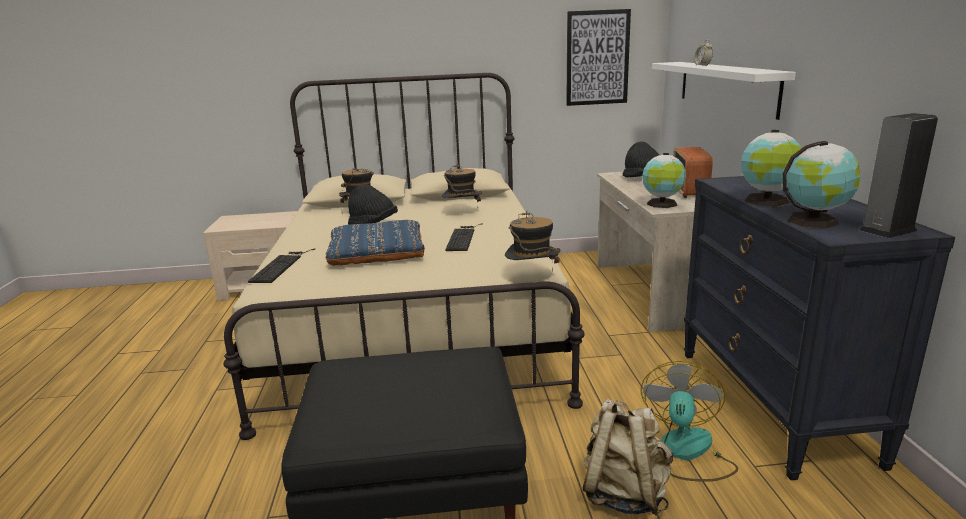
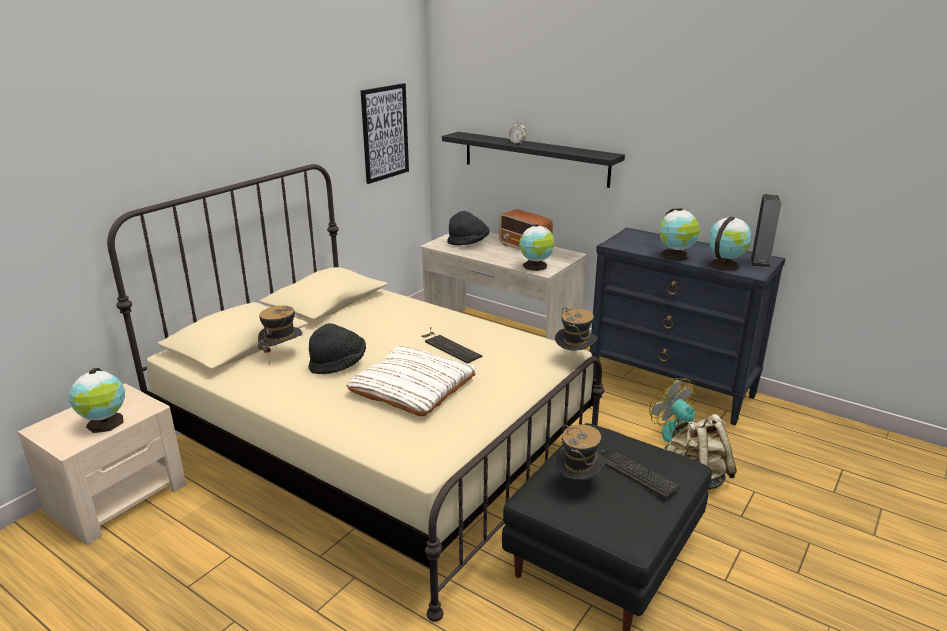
camera: 50 degrees left, 5 degrees up
(249, 224) = (105, 424): none -> globe
(281, 266) = (369, 439): keyboard -> keyboard (632, 469)
(377, 251) = (413, 387): blue pillow -> white pillow
(462, 213) = (385, 322): hat -> hat (578, 484)
(725, 86) = (535, 158): white shelf -> black shelf

